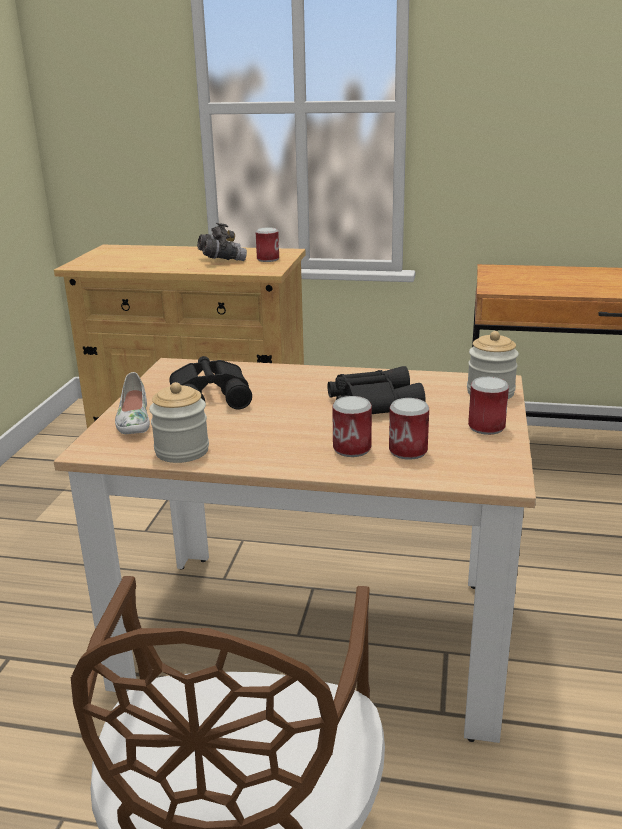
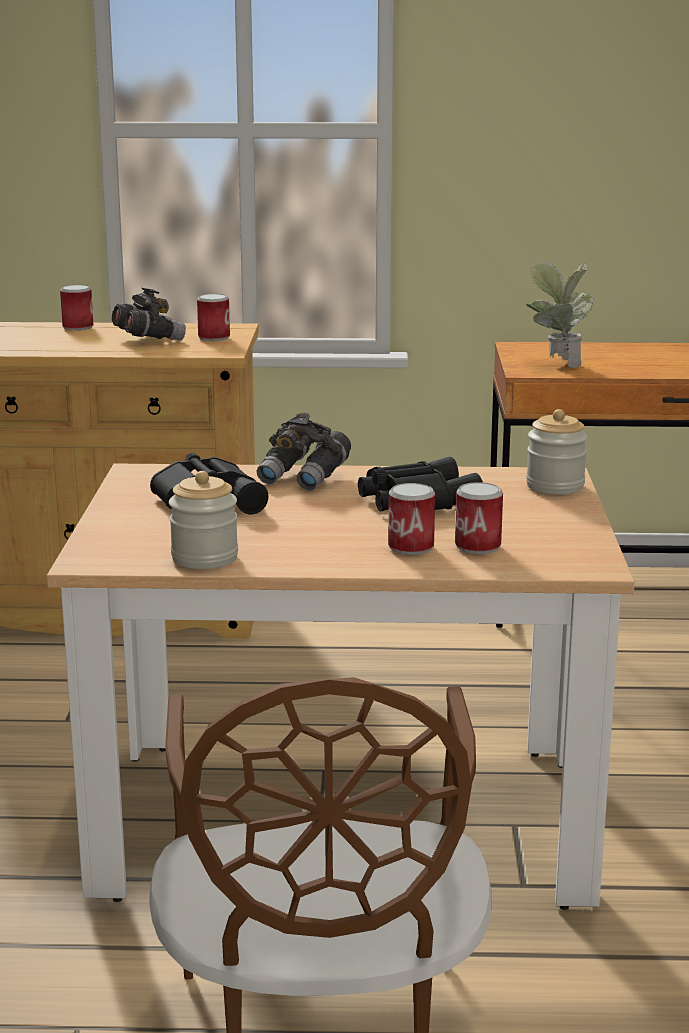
camera: 10 degrees left, 5 degrees down
(133, 419) = (121, 530): white shoe -> none
(294, 376) = (304, 478): none -> grey binoculars
(486, 427) = (561, 520): can -> can (78, 327)
(518, 283) = (556, 364): none -> potted plant

